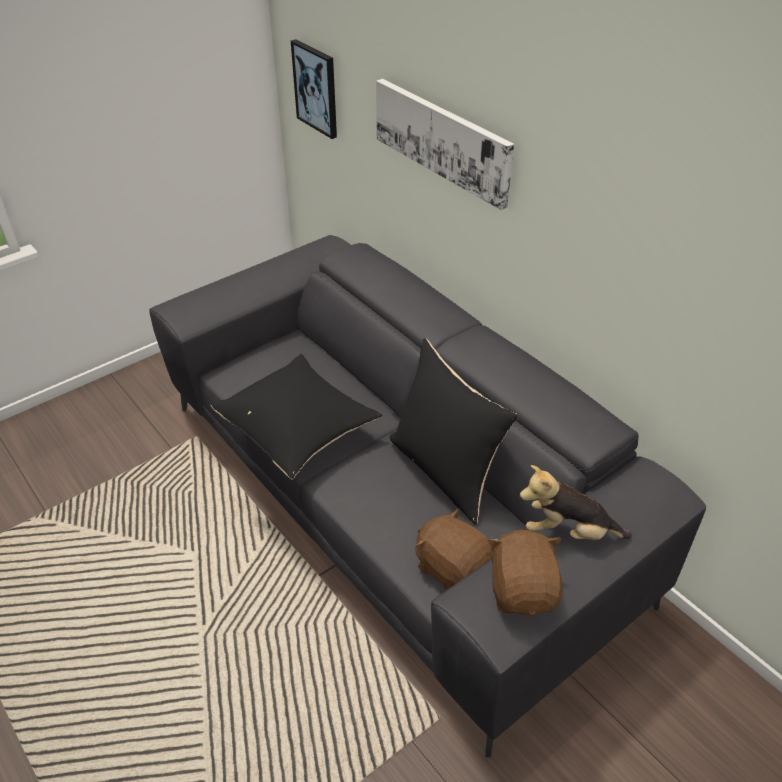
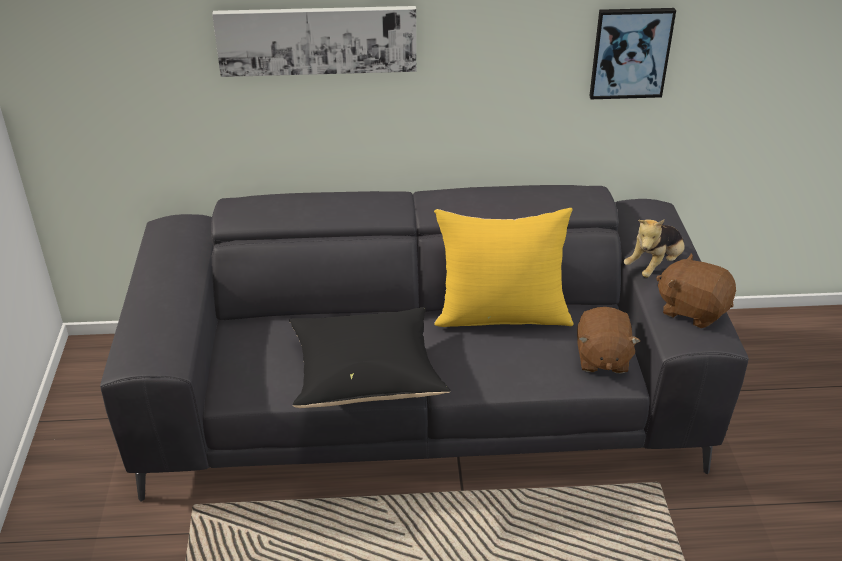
camera: 55 degrees left, 5 degrees down
(316, 88) = (89, 63): picture -> picture (630, 53)
(446, 471) = (502, 314): black pillow -> yellow pillow
(451, 567) = (601, 358): brown plush toy -> brown plush toy turned 75 degrees counterclockwise

